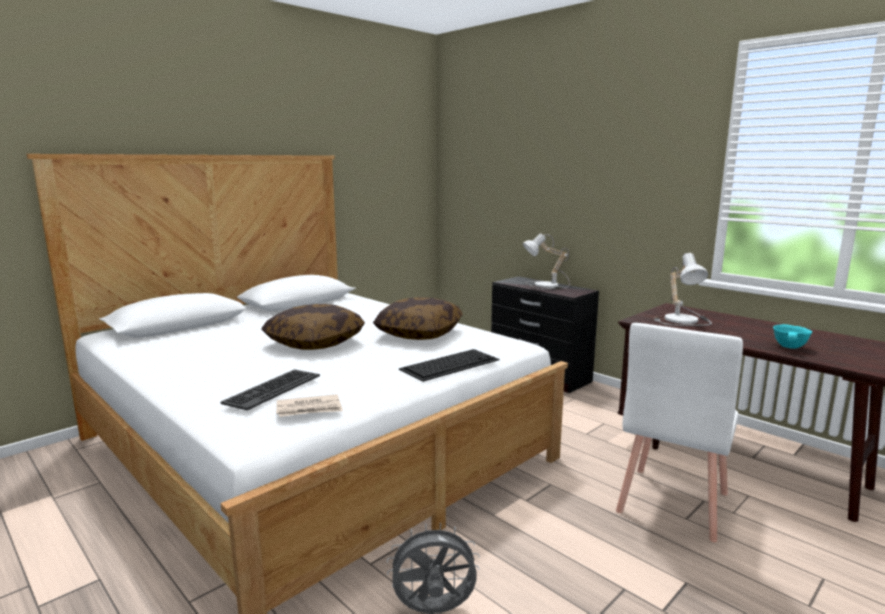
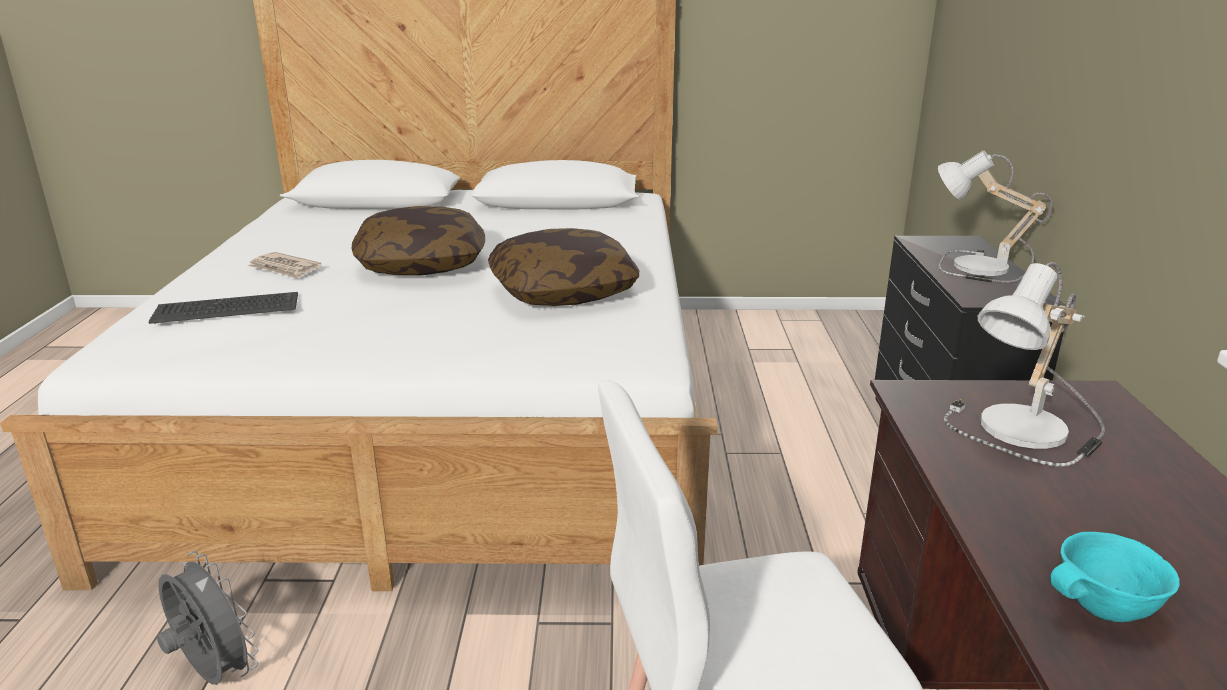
camera: 45 degrees right, 10 degrees up
(309, 409) = (194, 346): newspaper -> newspaper (285, 268)
(450, 364) = (467, 352): keyboard -> none

